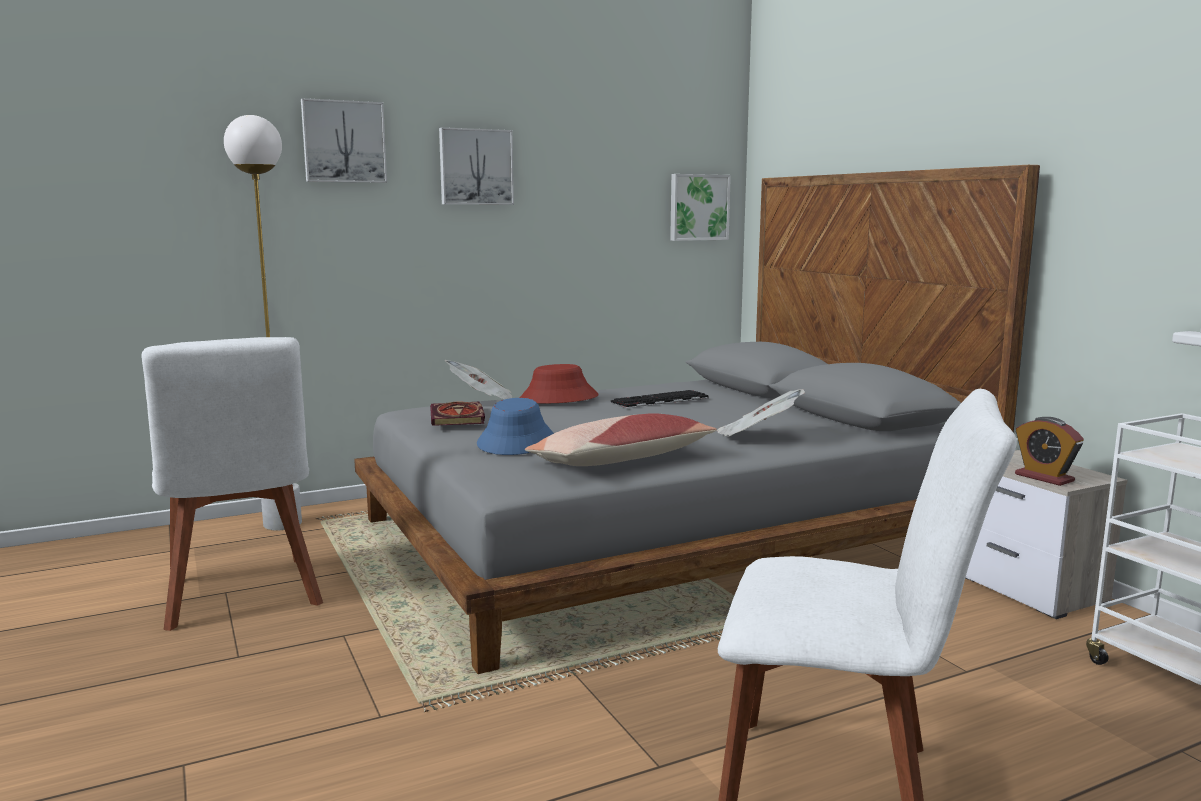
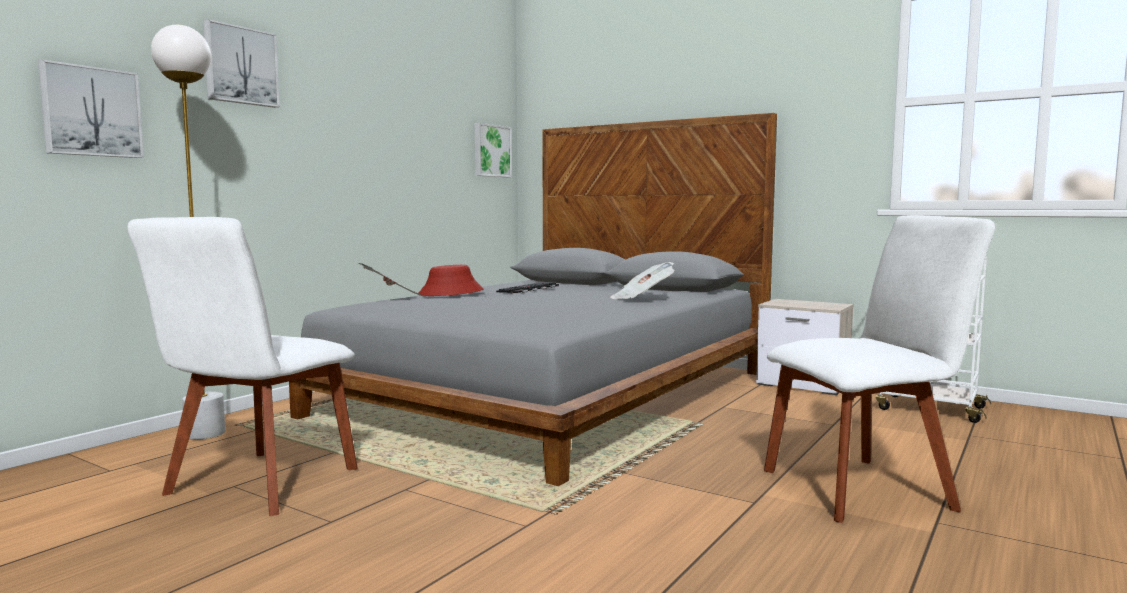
camera: 30 degrees left, 5 degrees down
(243, 595) = (257, 484): white chair -> white chair turned 75 degrees clockwise
(458, 418) = (407, 305): book -> none
(475, 167) = (344, 102): picture -> picture (91, 112)
(516, 442) = (487, 313): blue hat -> none
(621, 460) = (589, 314): pillow -> none
(1044, 478) = (816, 306): alarm clock -> none

